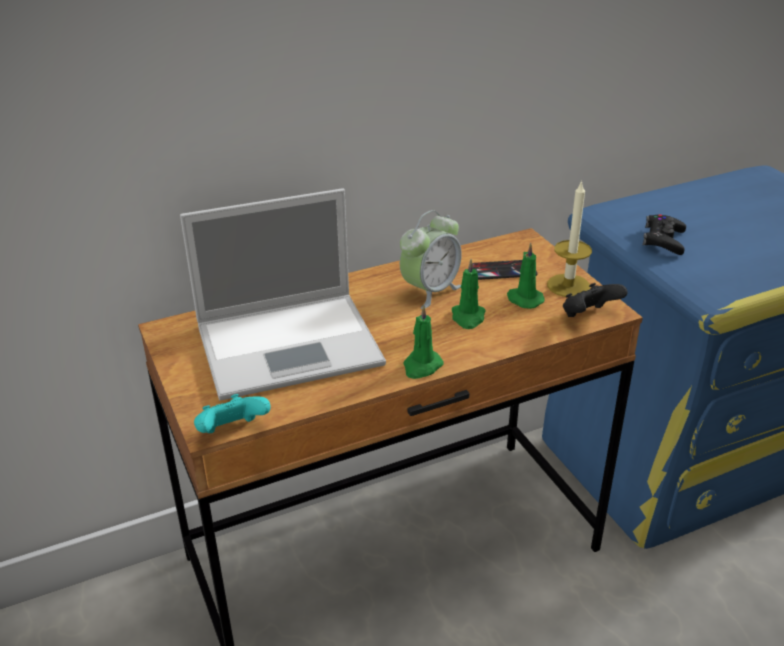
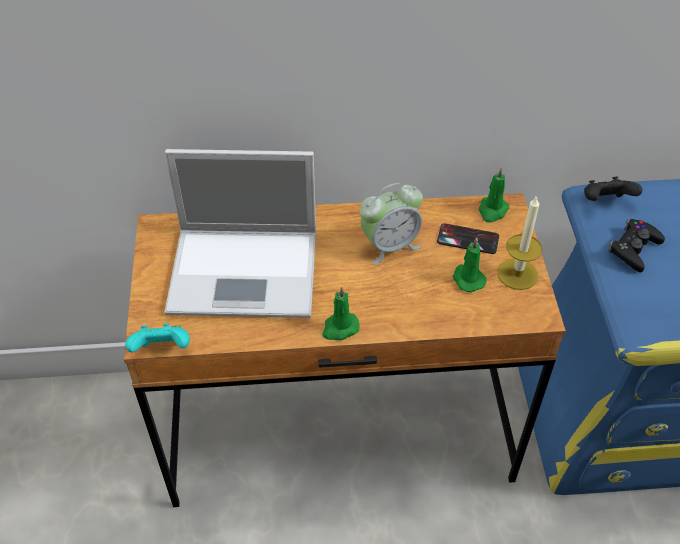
camera: 20 degrees right, 15 degrees up
(468, 317) = (407, 285): green candle -> green candle (492, 211)
(588, 316) = (515, 315): black game controller -> black game controller (605, 202)

